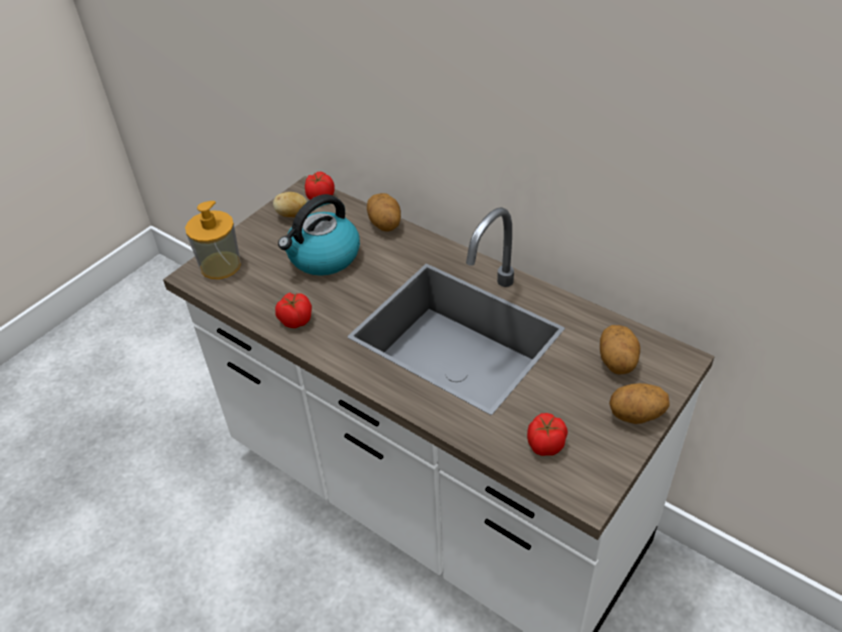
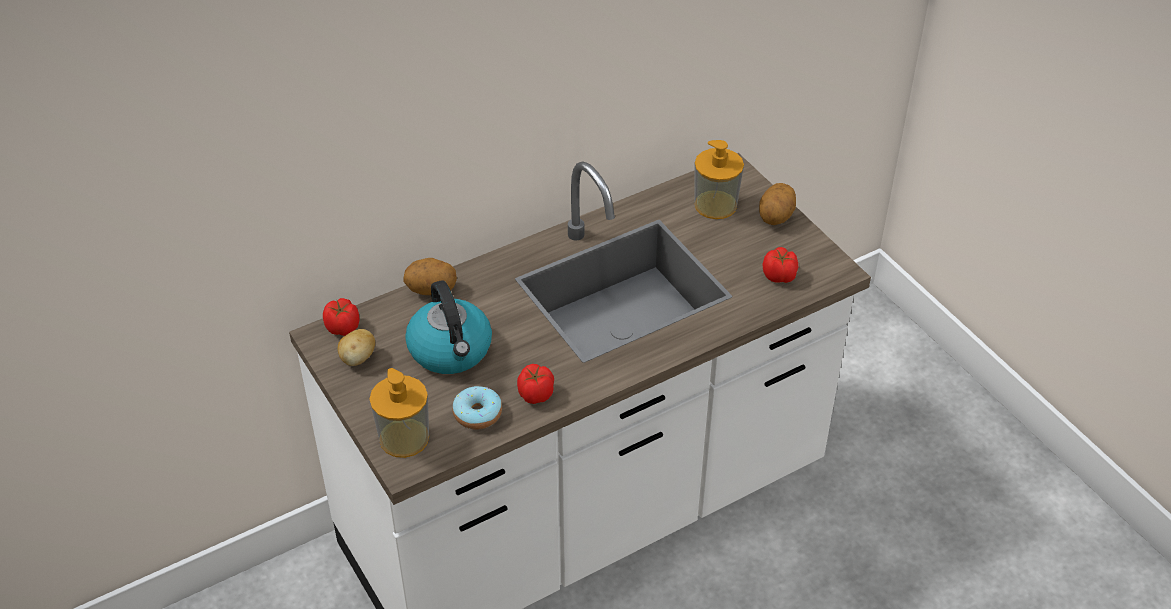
camera: 70 degrees left, 0 degrees up
(260, 295) = (477, 414): none -> donut
(617, 362) = (715, 205): potato -> soap dispenser

